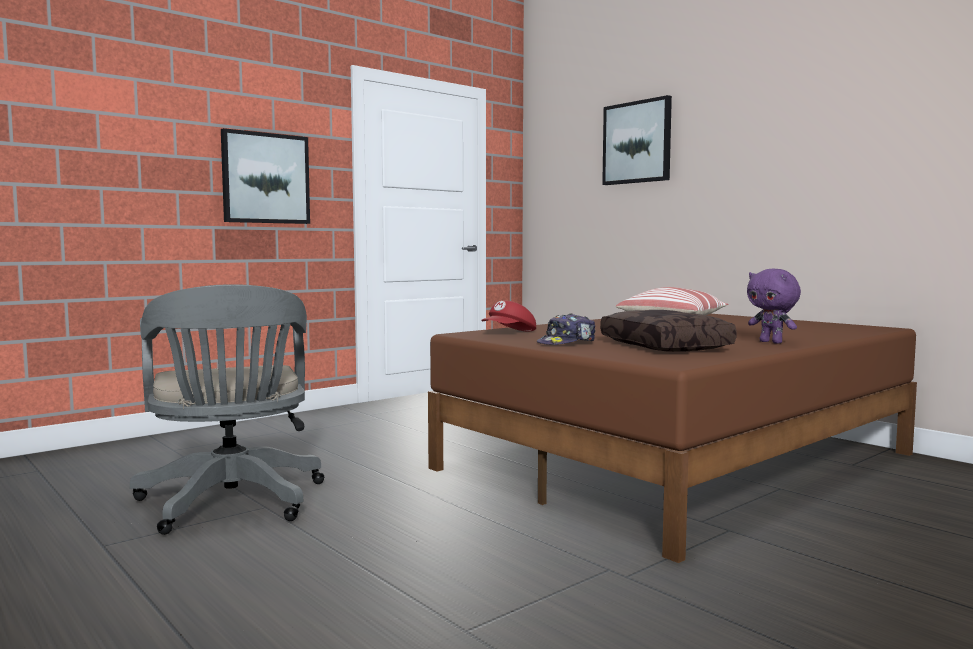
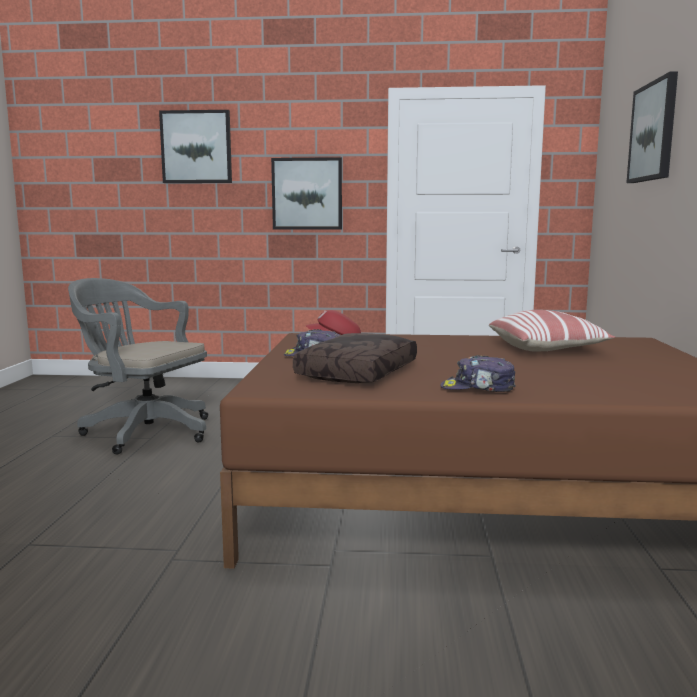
camera: 45 degrees right, 5 degrees up
(109, 100) = (196, 147): none -> picture
(232, 504) = (143, 431): grey office chair -> grey office chair turned 90 degrees clockwise
(772, 342) = (478, 388): purple plush toy -> cap

